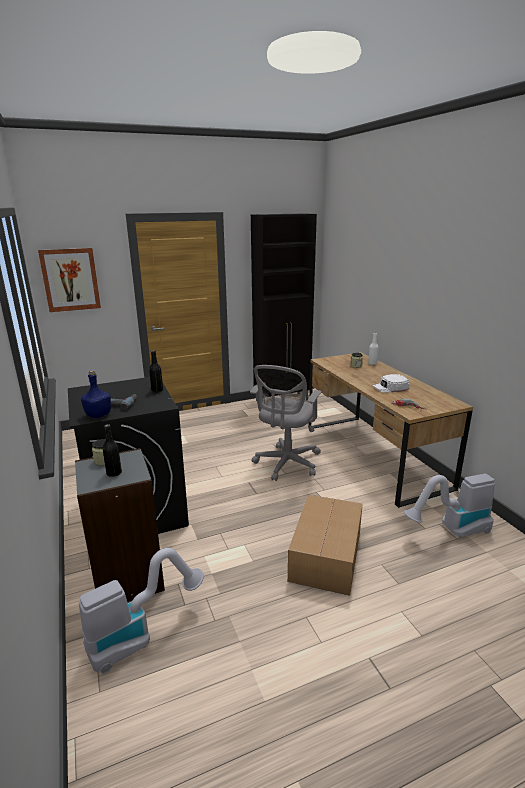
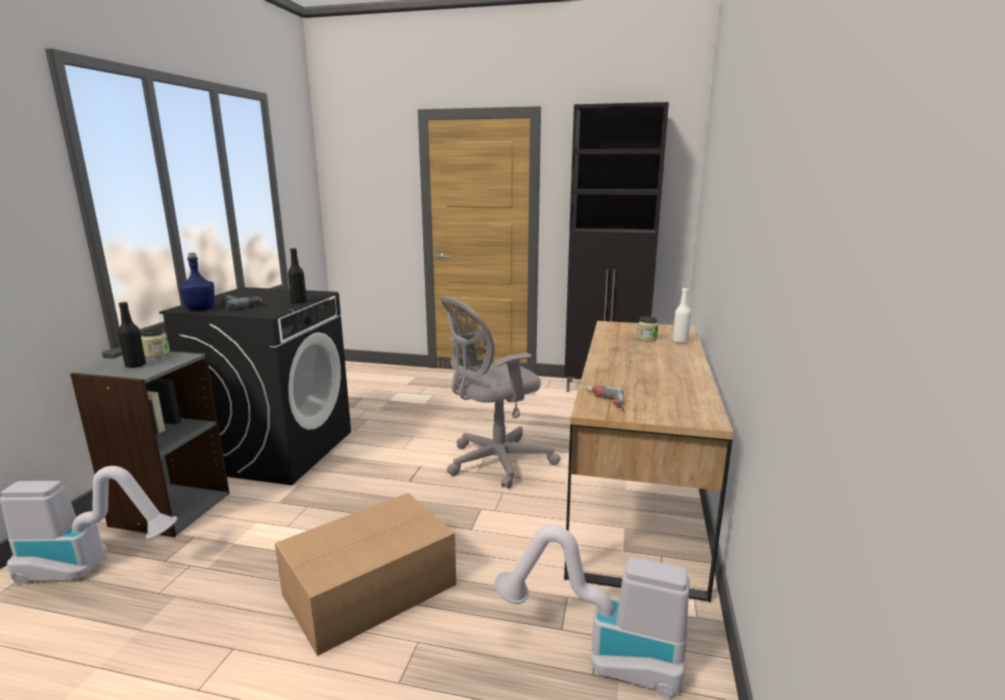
camera: 35 degrees right, 5 degrees down
(70, 280) = (355, 186): picture -> none
(390, 387) = (639, 372): white cap -> none

